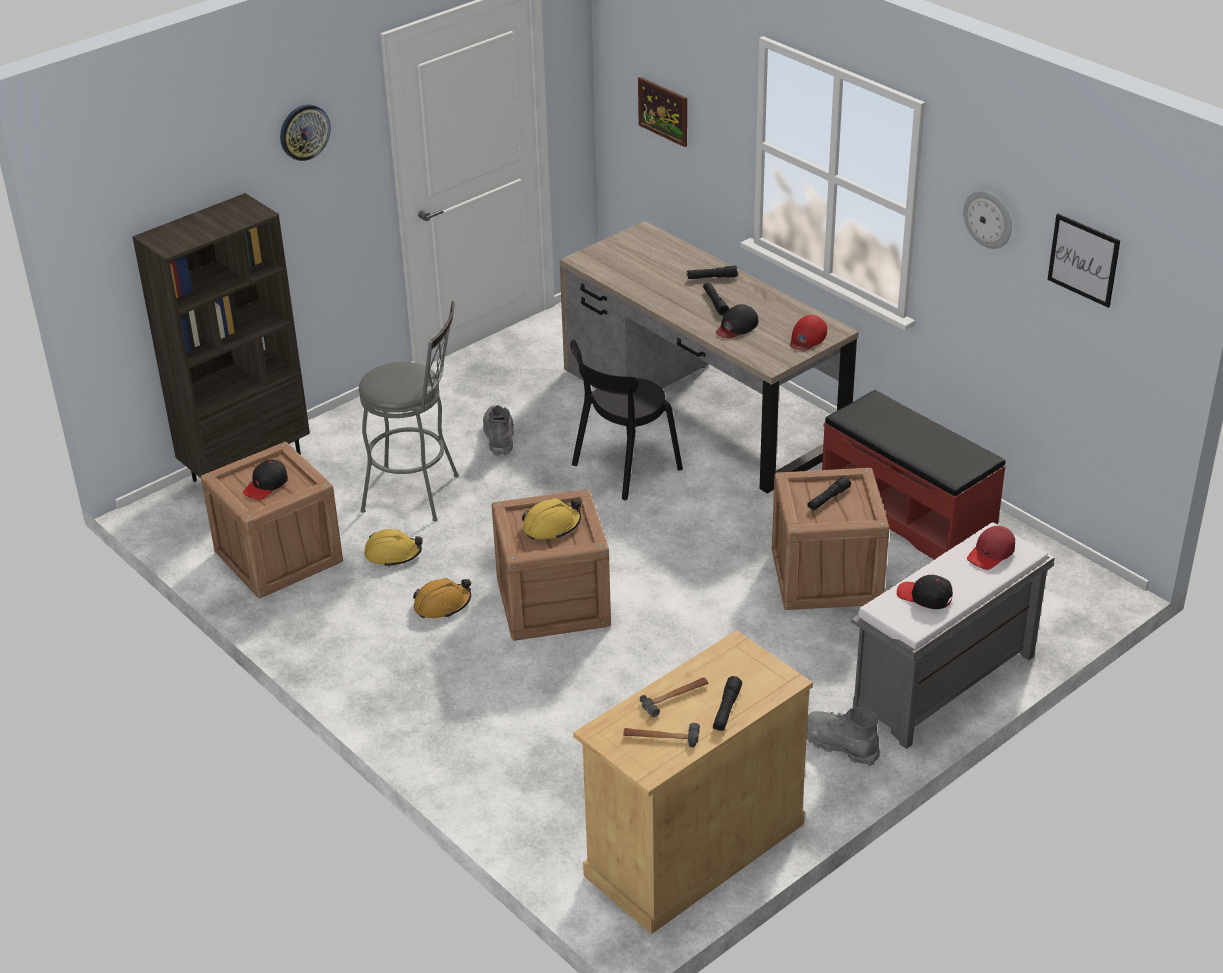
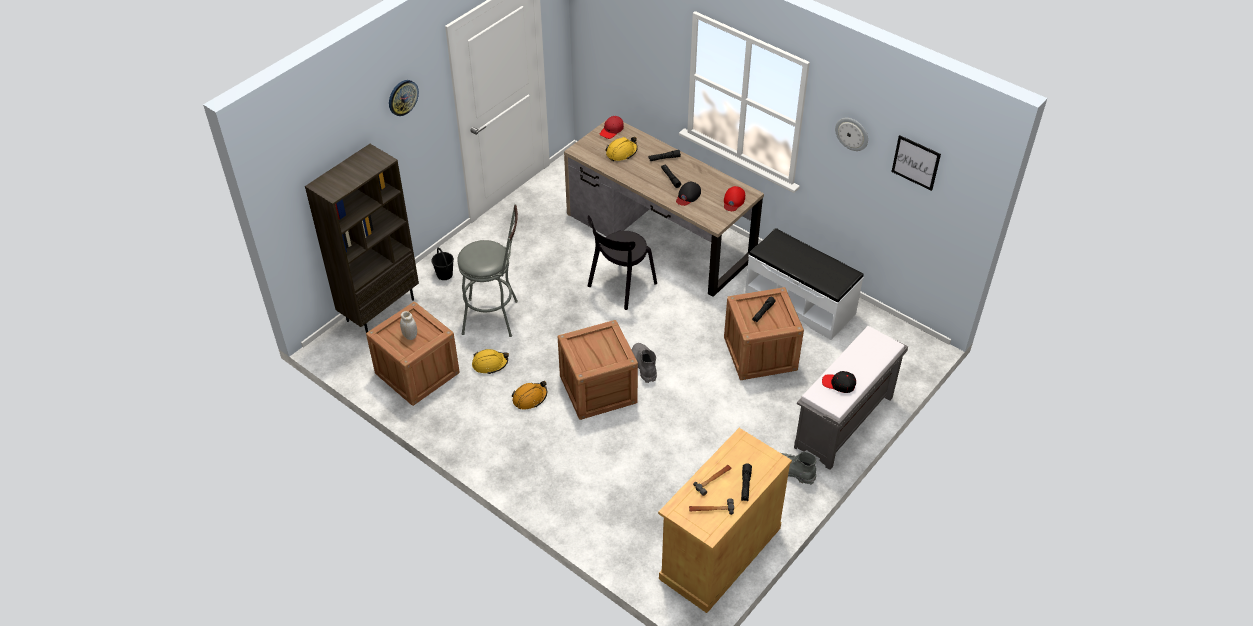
camera: 10 degrees left, 10 degrees up
(266, 485) = (410, 336): black cap -> white jar
(357, 433) = (444, 274): none -> black bucket
(499, 437) = (537, 270): grey boot -> grey boot (644, 366)
(551, 526) = (598, 349): yellow hard hat -> yellow hard hat (621, 152)
(663, 111) = (622, 48): picture -> none
(908, 513) = (800, 302): red bench -> white bench
(991, 554) = (872, 349): red cap -> red cap (612, 130)

